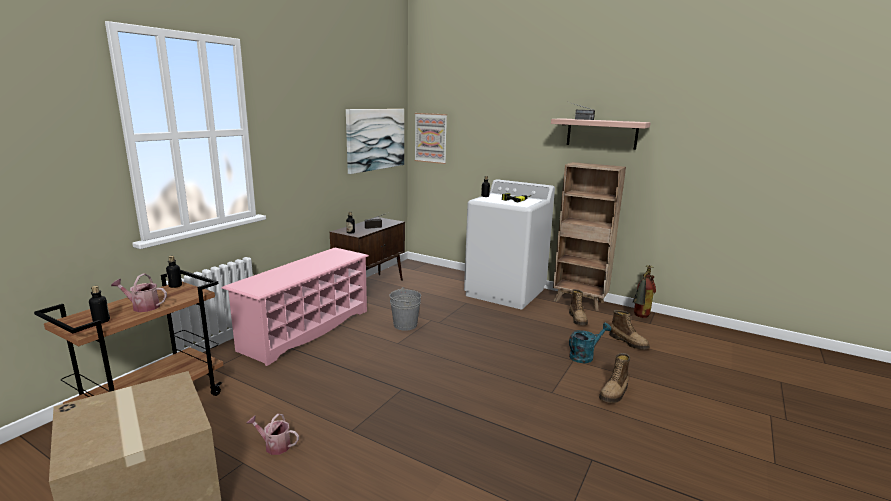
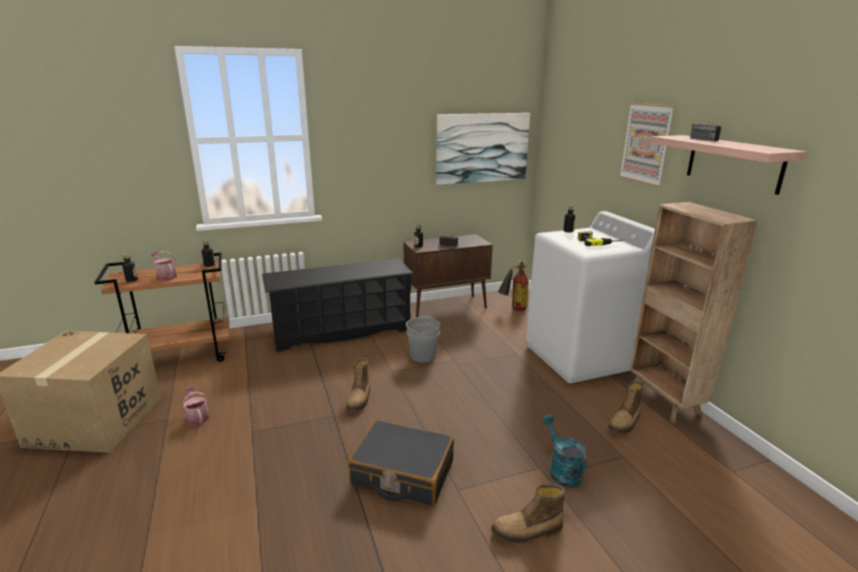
camera: 40 degrees right, 5 degrees up
(306, 329) = (342, 331): pink shoe rack -> black shoe rack
(431, 138) = (555, 149): picture -> picture (646, 143)
(508, 400) = (402, 473): none -> black suitcase
(584, 356) = (561, 470): turquoise watering can -> turquoise watering can turned 120 degrees counterclockwise
(629, 342) = (653, 482): boot -> boot (360, 399)
(639, 317) = (729, 456): fire extinguisher -> fire extinguisher (513, 309)

